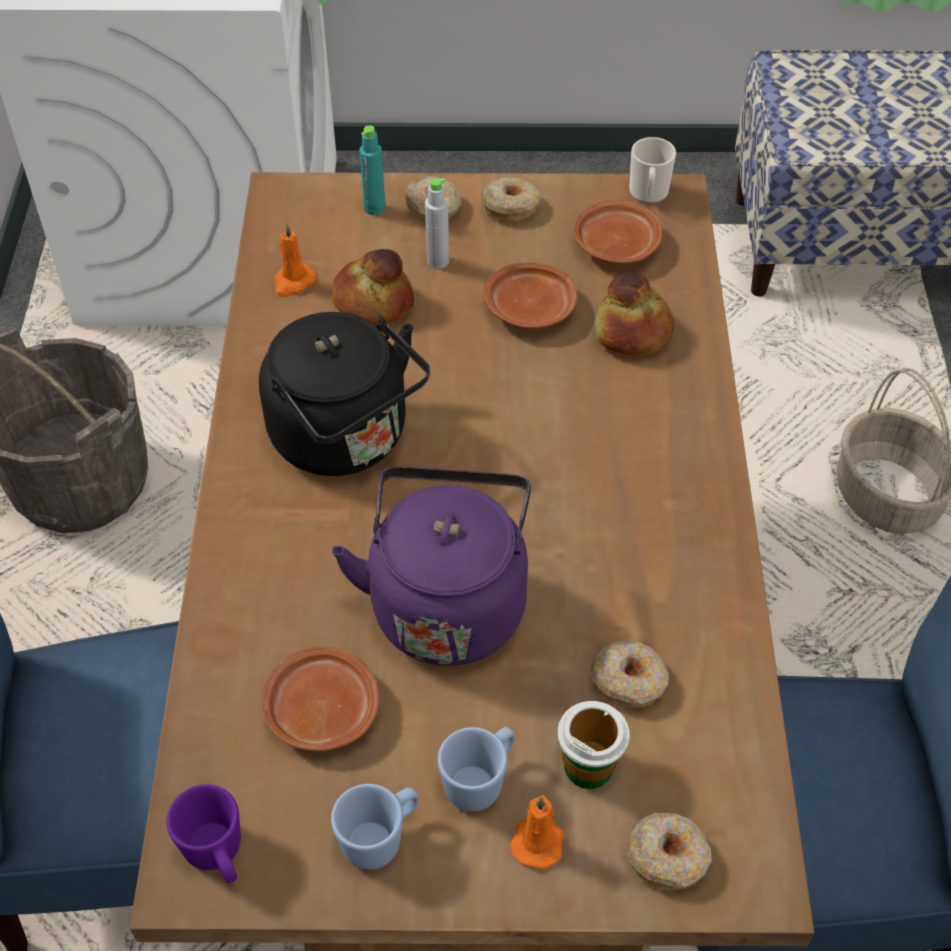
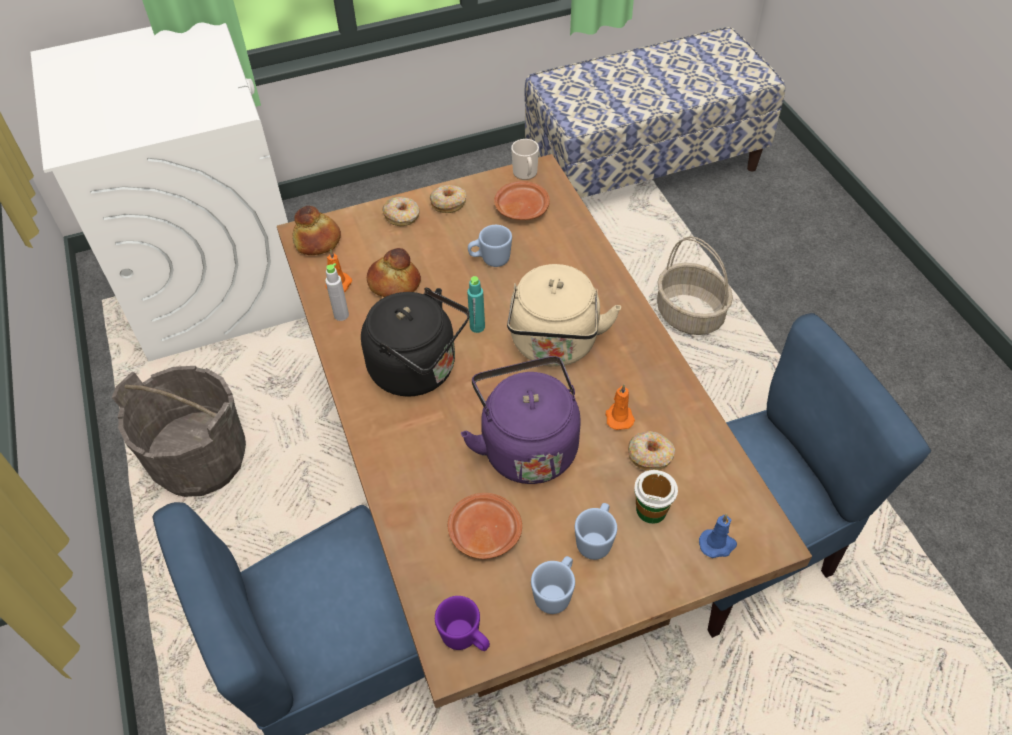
camera: 20 degrees left, 0 degrees up
(374, 208) = (366, 226): turquoise bottle -> turquoise bottle (477, 327)
(438, 261) = (421, 247): grey bottle -> grey bottle (341, 315)
(531, 308) = (490, 260): brown plate -> blue mug
(538, 840) = (643, 561): orange candle -> orange candle (618, 417)
(564, 466) = (554, 345): none -> beige kettle
(631, 332) = (555, 257): bread -> bread (317, 241)
(667, 857) = (717, 544): donut -> blue candle

